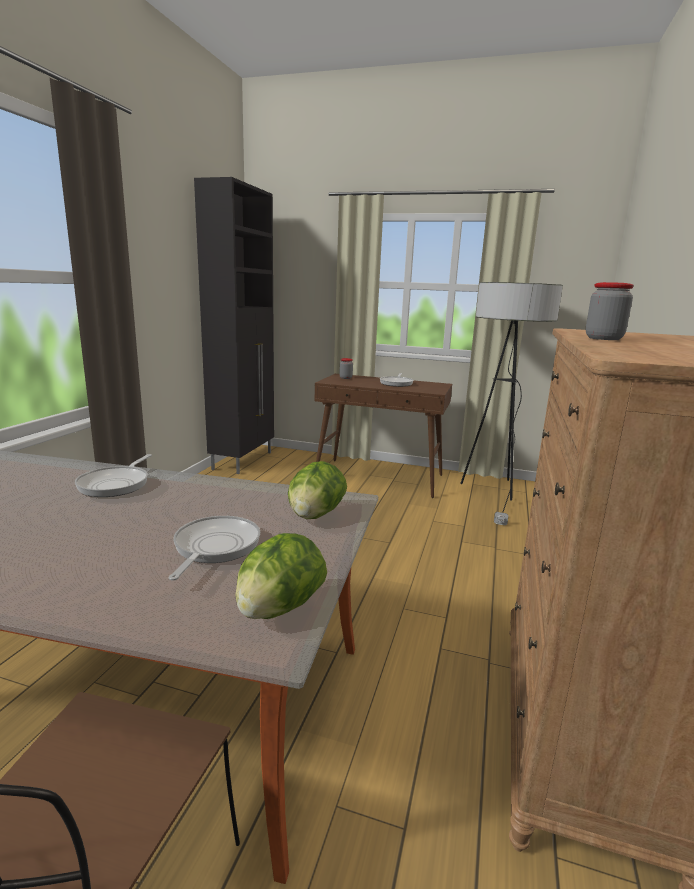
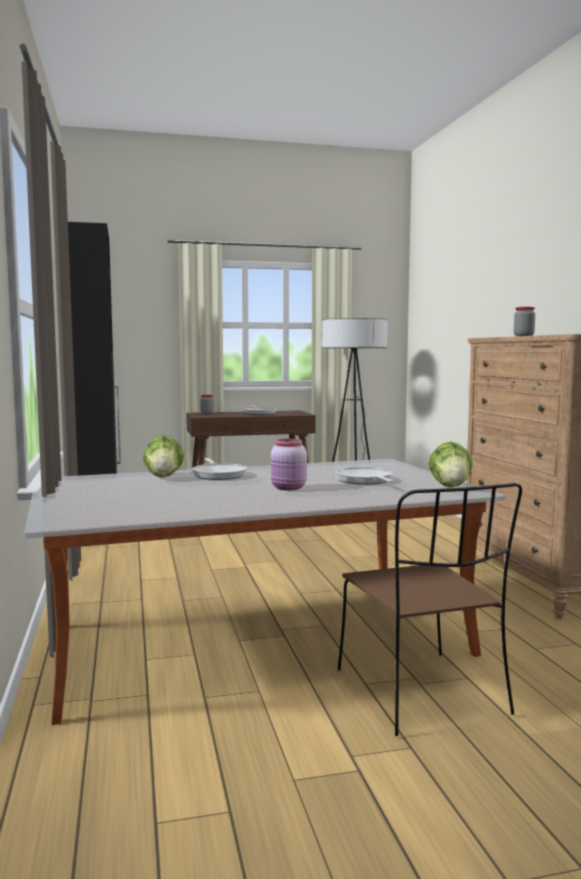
camera: 30 degrees left, 10 degrees down
(92, 539) = (288, 488): none -> pink jar
(315, 515) = (382, 467): lettuce -> lettuce (164, 476)

